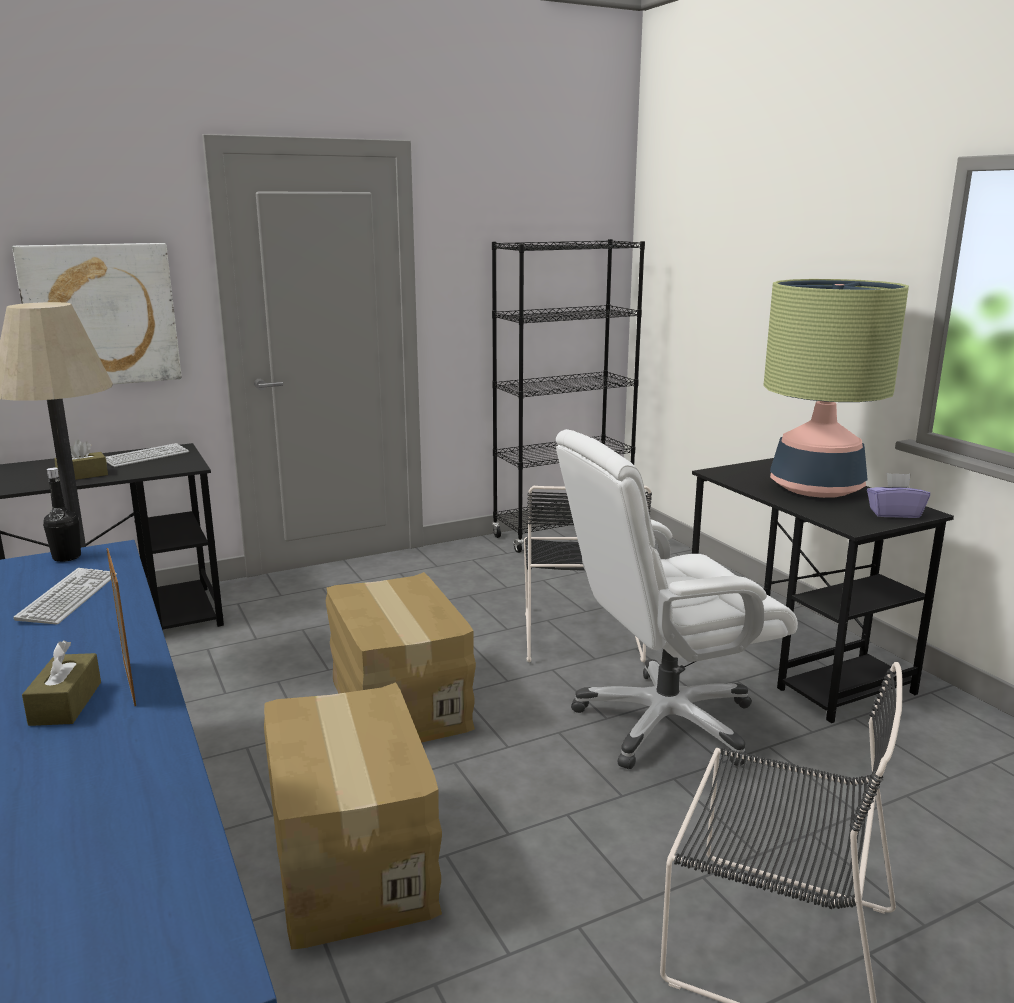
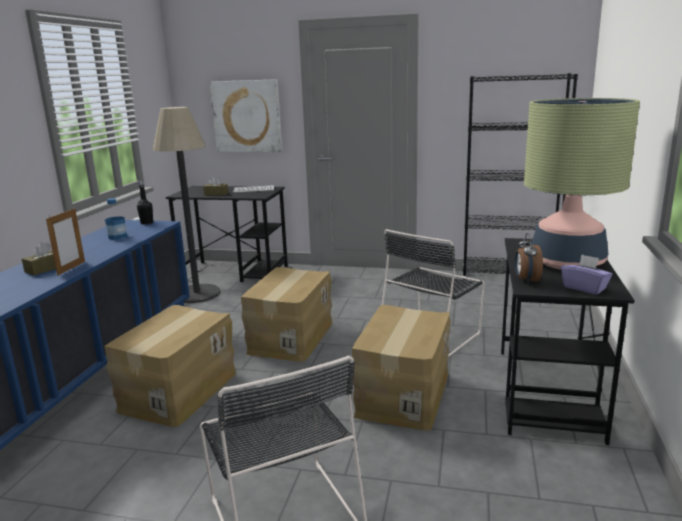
camera: 40 degrees right, 0 degrees up
(68, 597) = (117, 236): keyboard -> bottle
(664, 723) = (402, 394): white office chair -> cardboard box
(830, 518) = (526, 280): none -> alarm clock

